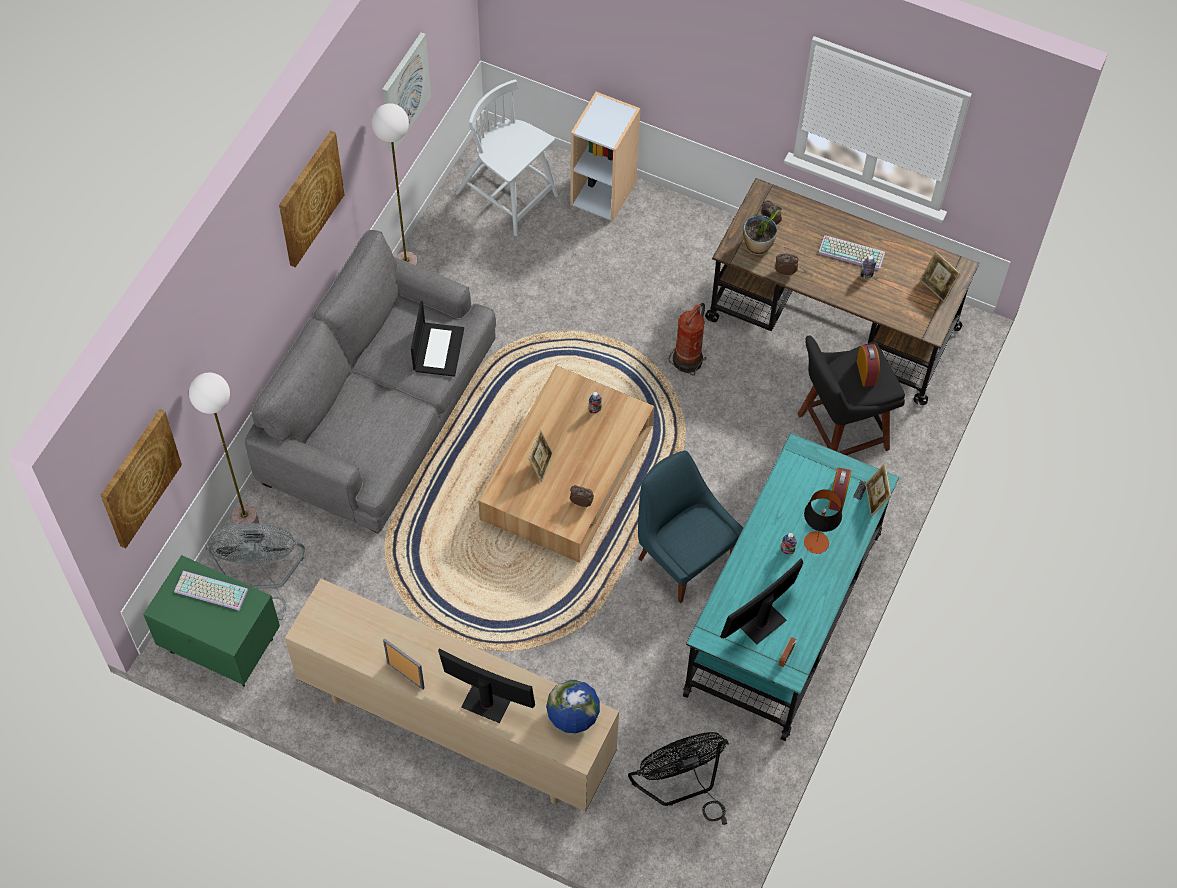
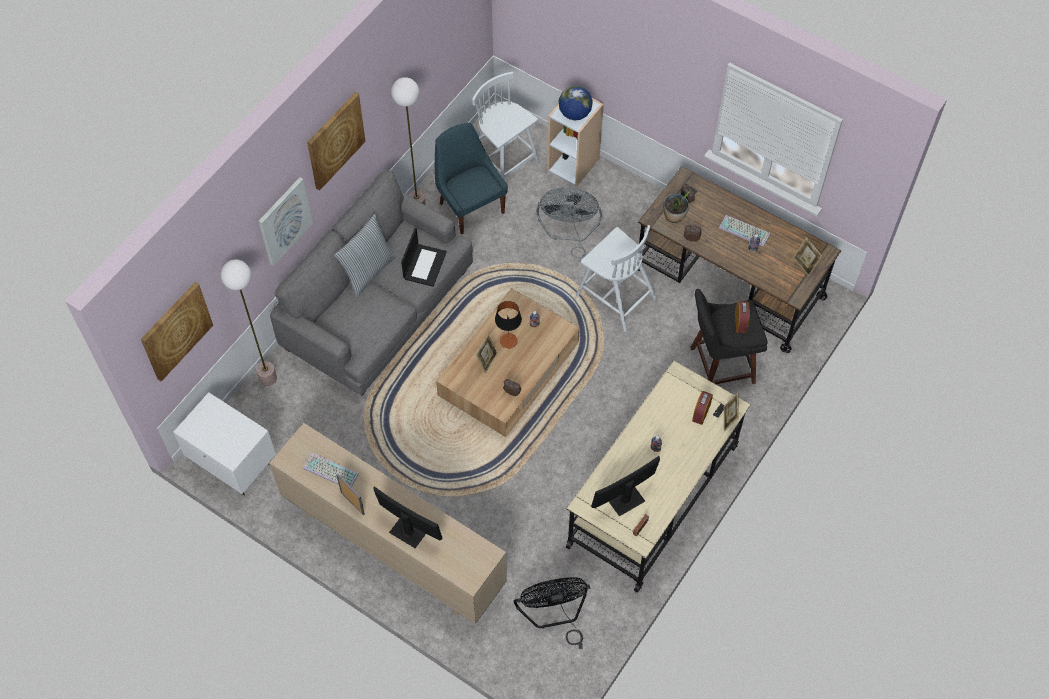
camera: 10 degrees right, 0 degrees up
(209, 592) = (224, 422): keyboard -> keyboard (329, 471)
(221, 647) = (233, 464): green nightstand -> white nightstand
(261, 576) = (271, 416): grey fan -> grey fan (570, 232)
(364, 367) = (368, 271): none -> pillow
(404, 91) = (423, 70): picture -> picture (284, 221)
(573, 716) = (470, 551): globe -> globe (574, 114)
(683, 557) = (585, 443): blue chair -> blue chair (470, 206)
(689, 359) = (615, 296): fire extinguisher -> white chair
(784, 612) = (653, 495): turquoise desk -> beige desk
(816, 542) = (678, 445): table lamp -> table lamp (508, 341)

